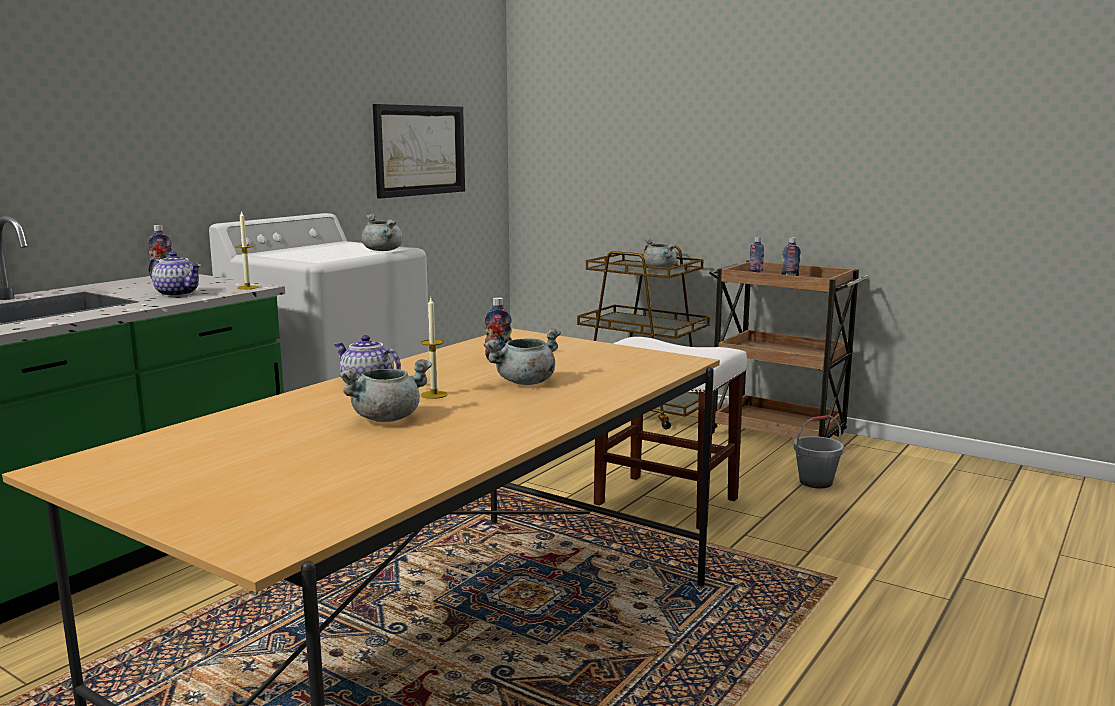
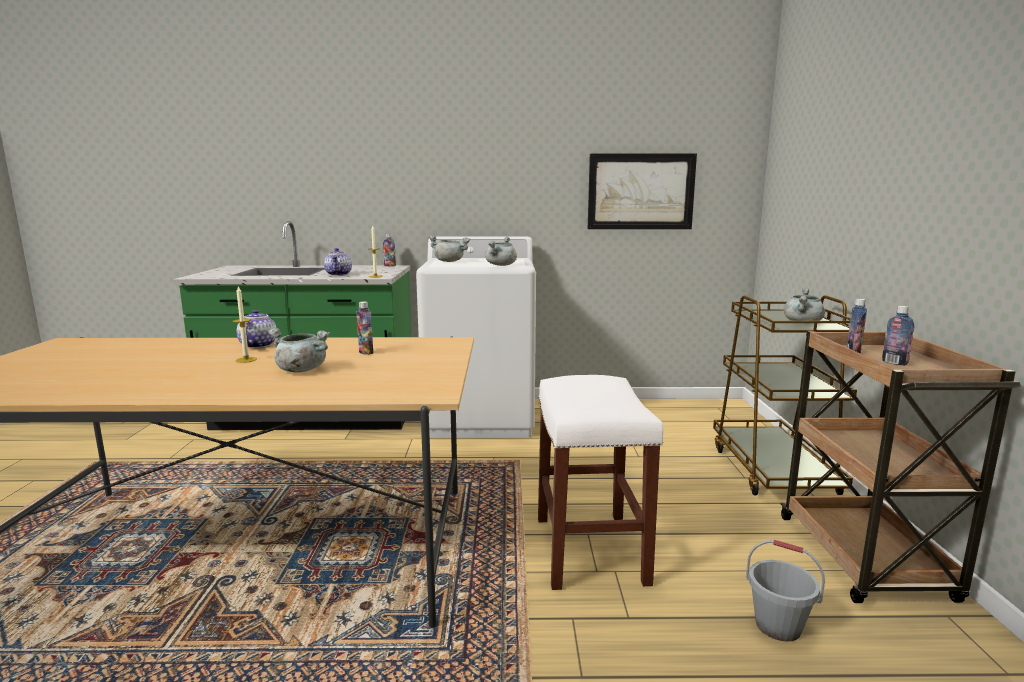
camera: 55 degrees right, 0 degrees up
(387, 418) = (179, 363): grey cooking pot -> grey cooking pot (450, 261)

